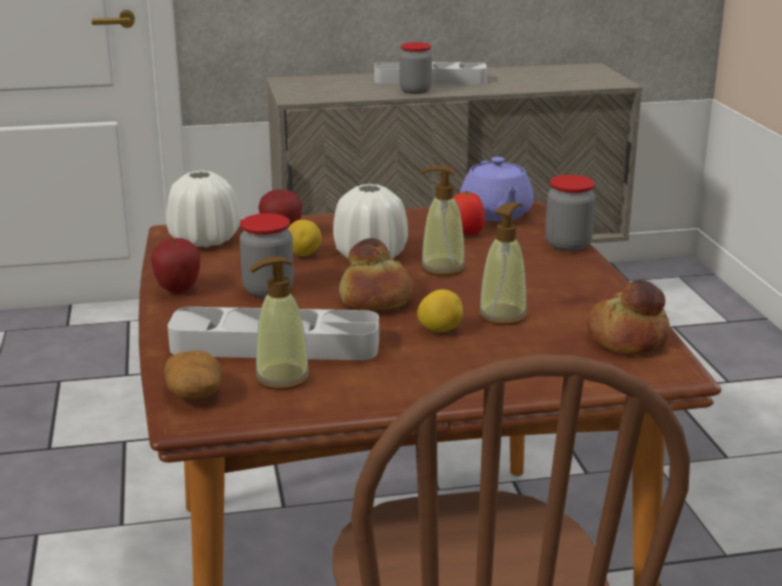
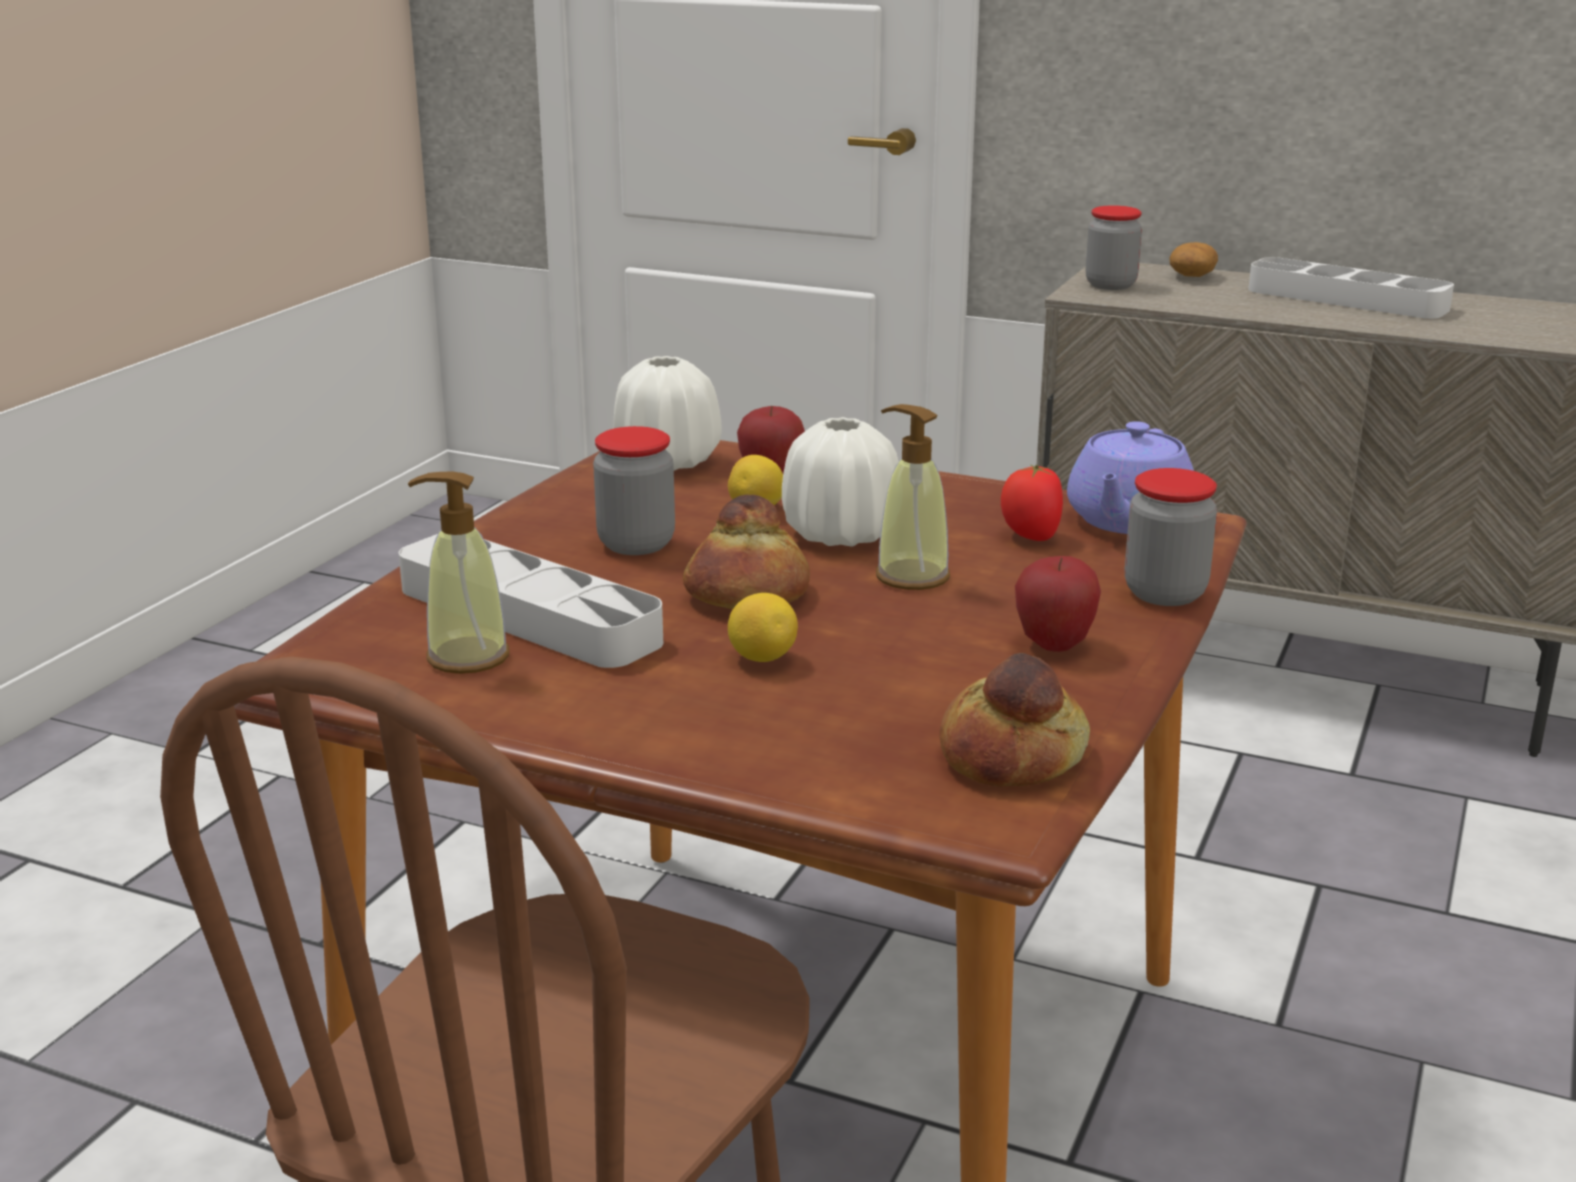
camera: 35 degrees right, 0 degrees up
(178, 290) = (535, 515): apple -> apple (1054, 645)
(195, 394) = (346, 644): potato -> potato (1191, 276)
(415, 91) = (1292, 312): jar -> jar (1110, 285)
(502, 315) = (883, 665): soap dispenser -> none

